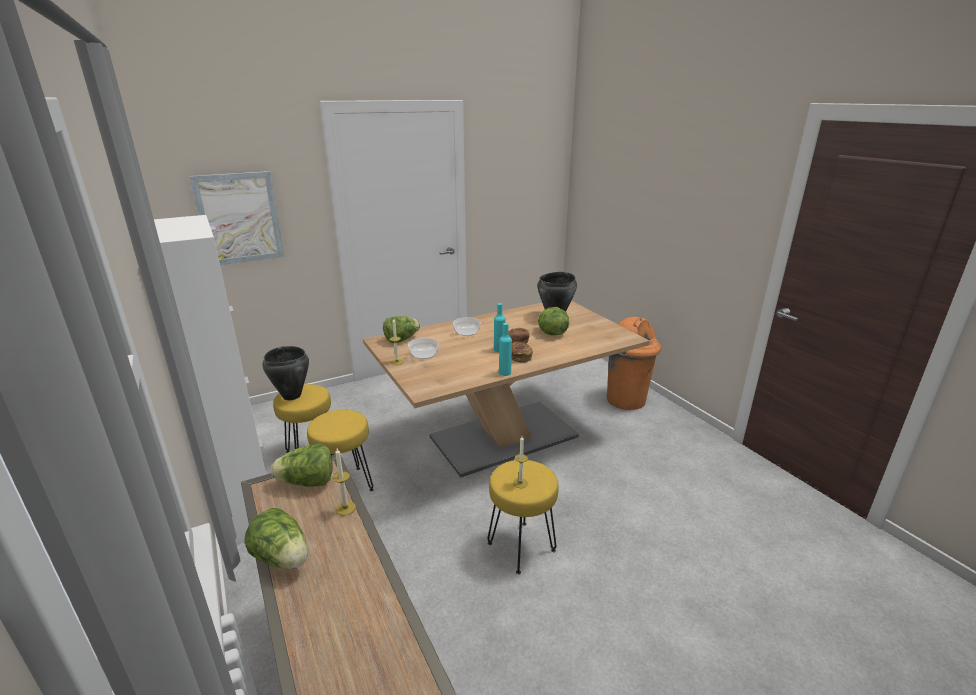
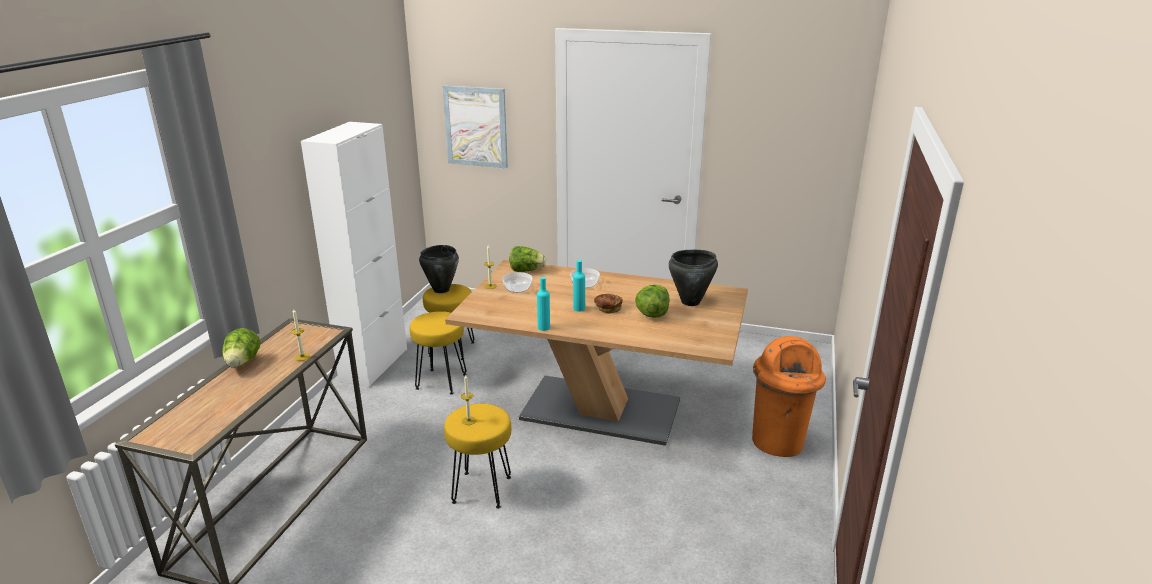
camera: 45 degrees right, 0 degrees up
(307, 482) = (312, 335): lettuce -> none
(520, 357) = (581, 321): bread -> none

